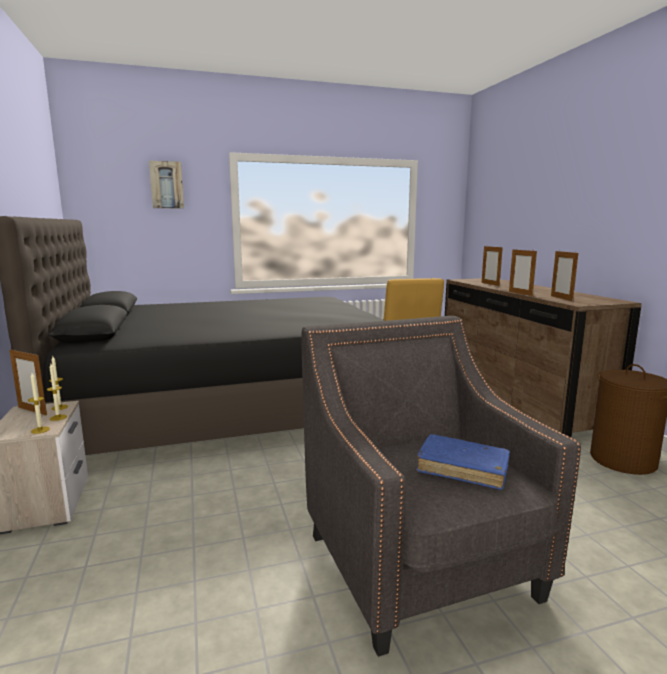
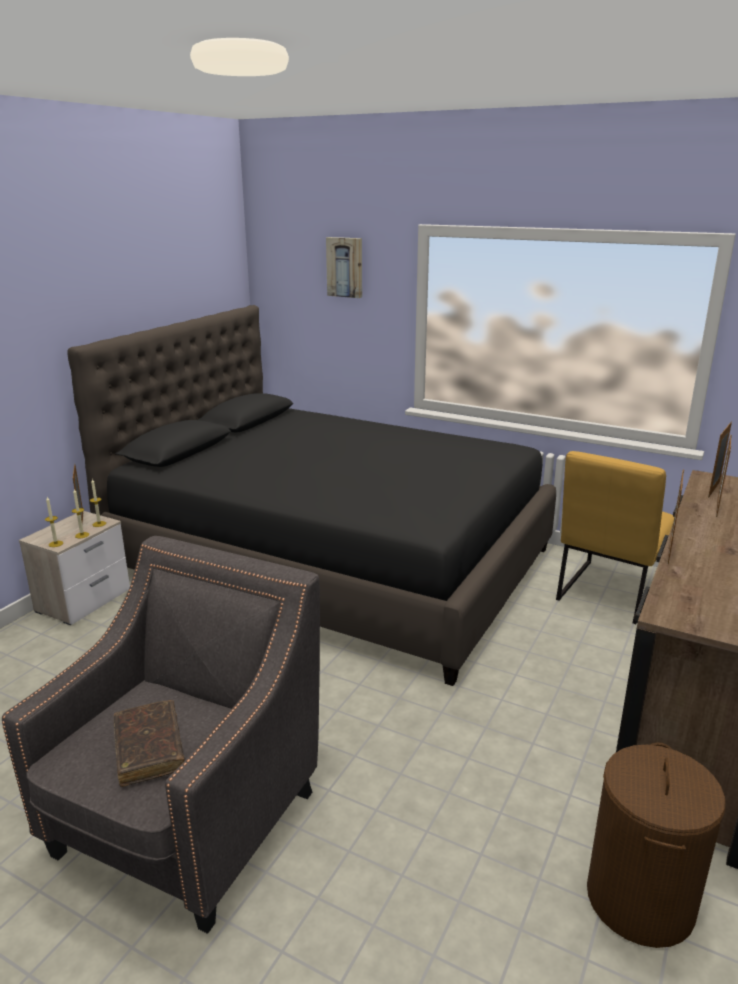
camera: 45 degrees right, 10 degrees up
(462, 469) = (149, 749): blue book -> brown book
(561, 298) = (692, 589): picture frame -> picture frame (714, 489)

